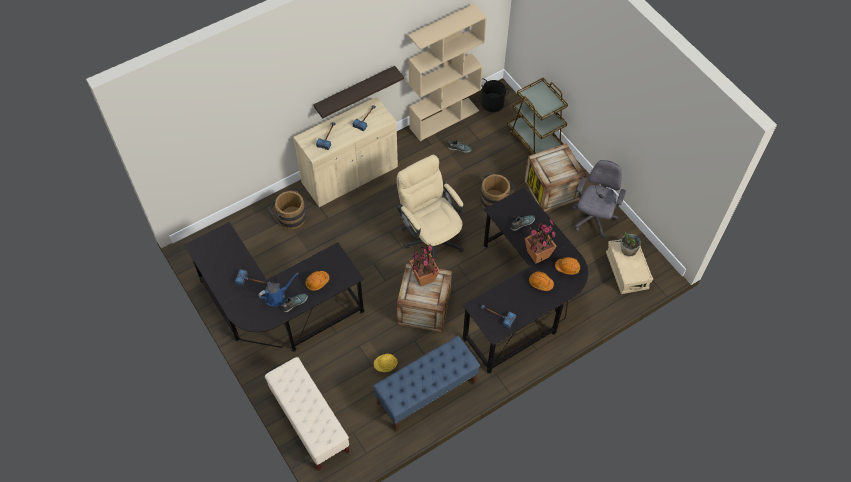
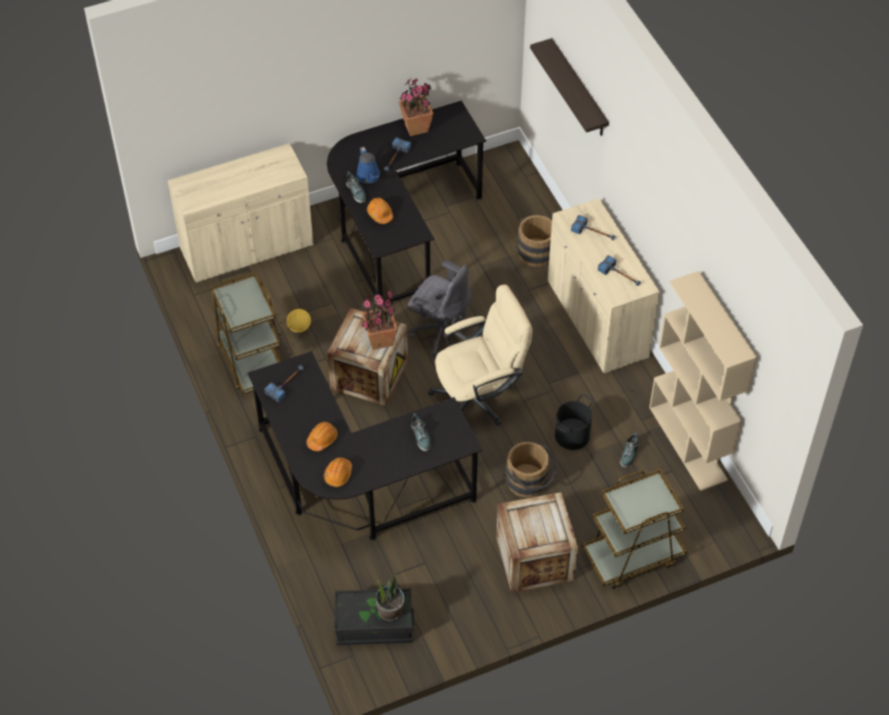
camera: 100 degrees right, 5 degrees down
(309, 422) = (247, 248): beige bench -> beige cabinet
(355, 91) = (653, 252): shelf -> shelf (579, 89)
(426, 393) = (251, 361): blue bench -> brown cart
(492, 103) = (714, 511): black bucket -> black bucket (571, 435)
(537, 254) = (367, 444): potted plant -> potted plant (416, 127)
(593, 219) = (472, 602): grey office chair -> grey office chair (440, 332)
(626, 271) = (374, 625): beige storage box -> black storage box

